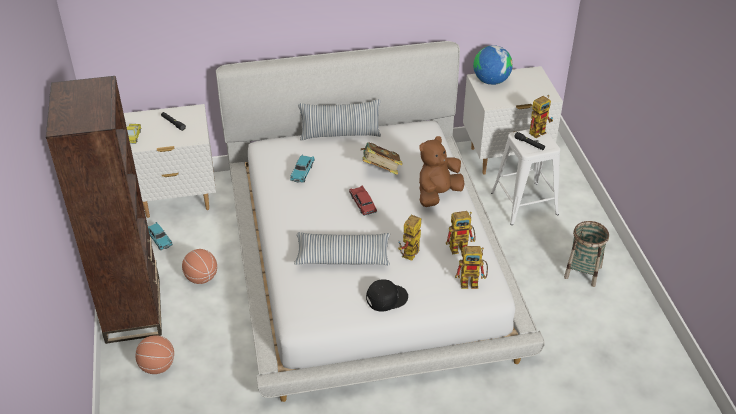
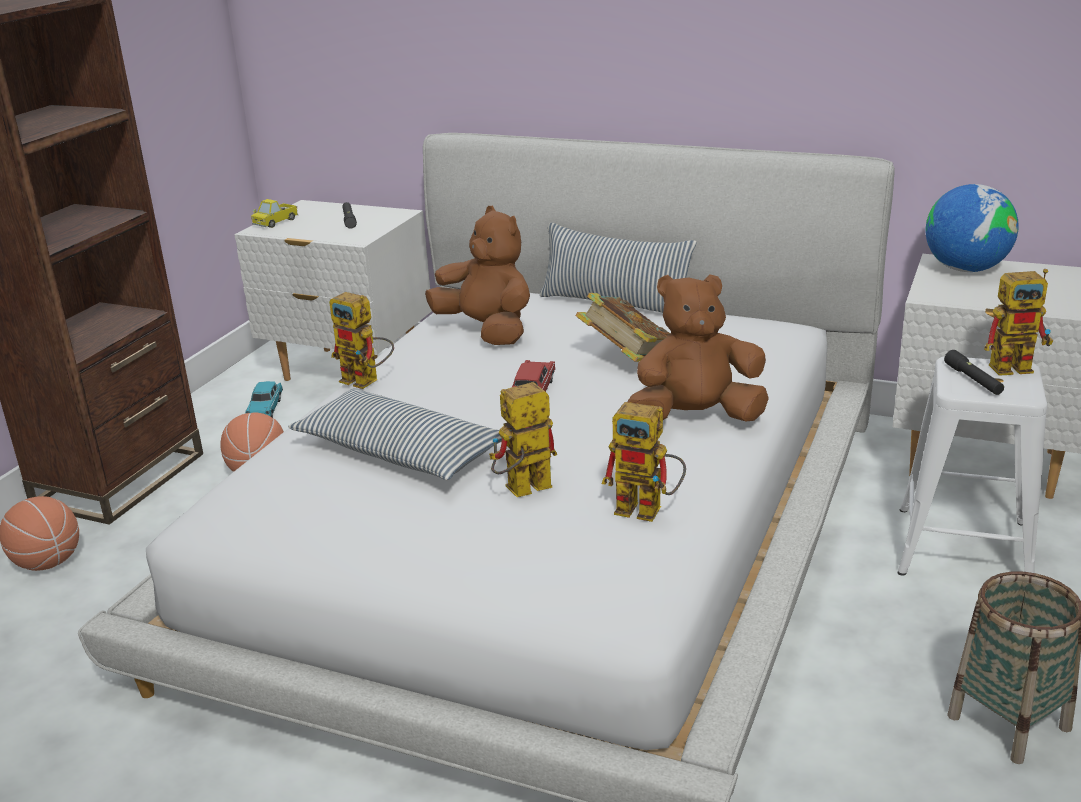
camera: 35 degrees right, 15 degrees down
(302, 172) = (487, 331): turquoise toy car -> brown plush toy
(386, 297) = (393, 539): black cap -> none
(473, 282) = (602, 577): toy robot -> toy robot (367, 381)

